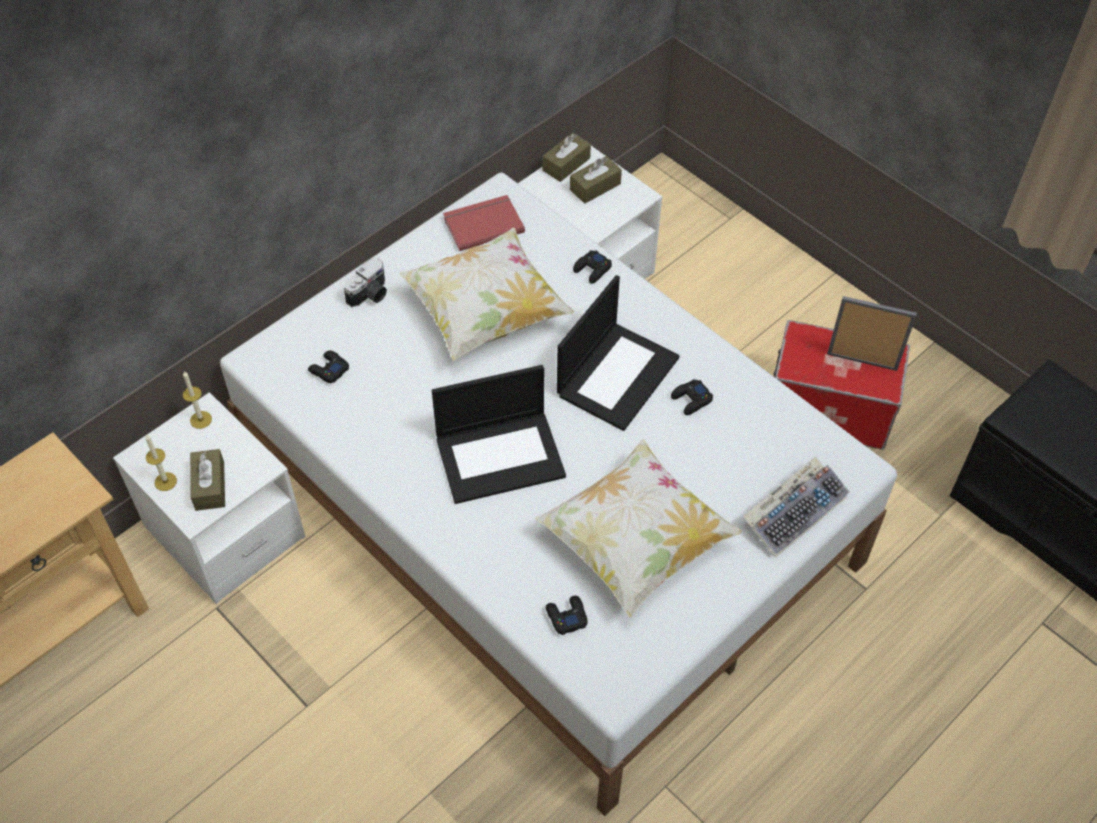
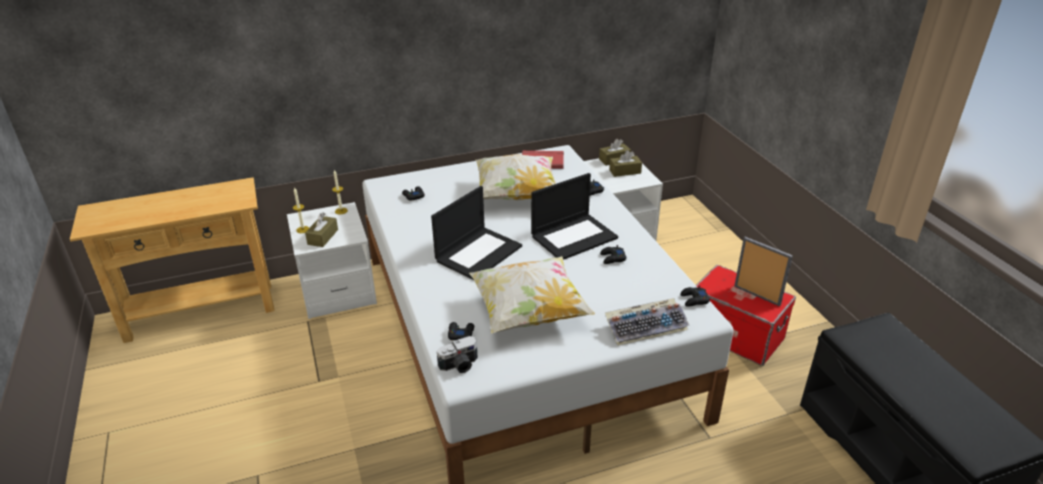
camera: 25 degrees right, 20 degrees down
(370, 295) = (459, 173): camera -> camera (460, 365)
(501, 456) = (478, 253): laptop -> laptop turned 60 degrees counterclockwise
(831, 440) = (694, 300): none -> black game controller

